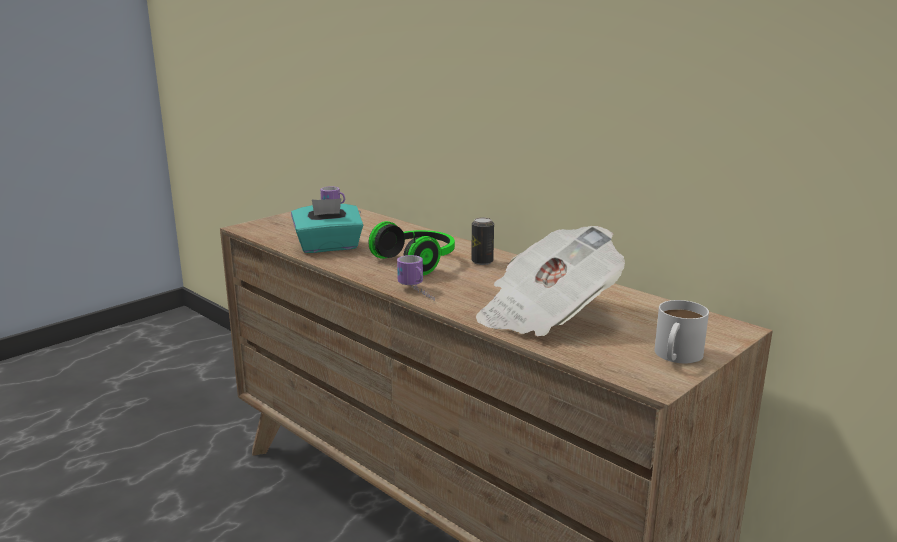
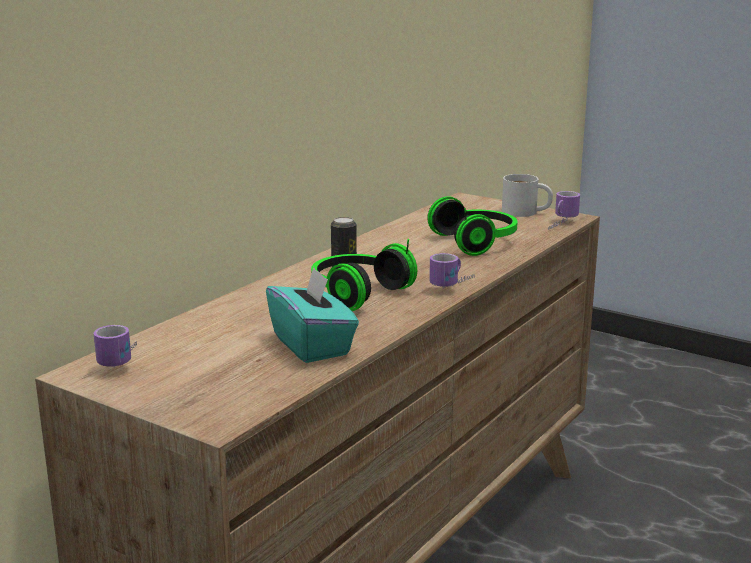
camera: 100 degrees left, 0 degrees up
(545, 315) = (477, 242): newspaper -> headphones
(618, 368) = (559, 224): none -> mug

